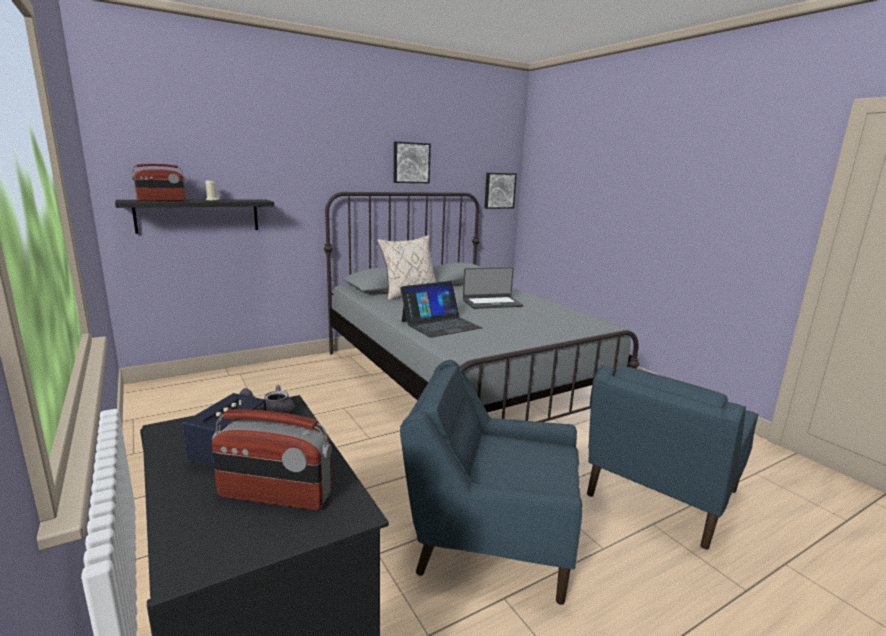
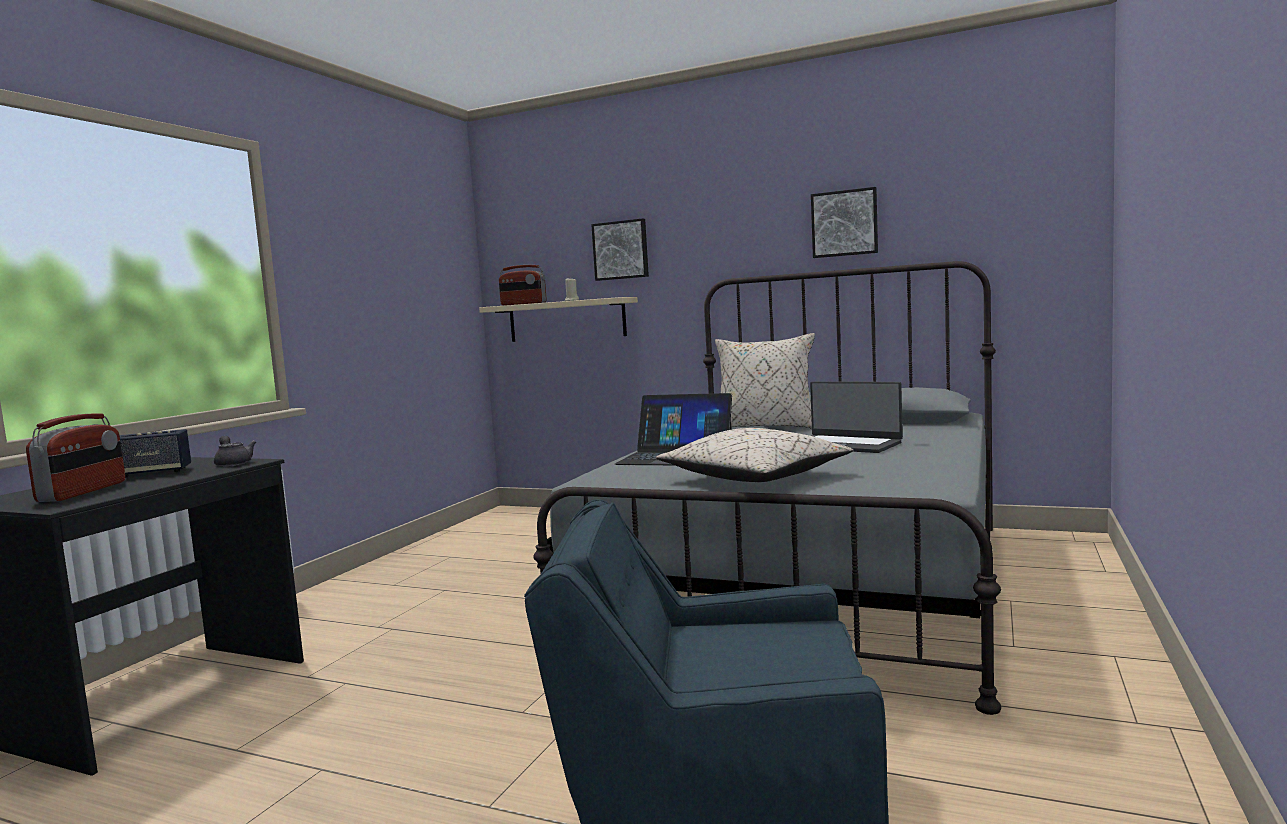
camera: 55 degrees right, 10 degrees down
(198, 215) = (566, 320): black shelf -> beige shelf
(274, 496) = (83, 492): radio -> radio turned 150 degrees counterclockwise
(490, 538) = (430, 725): blue armchair -> none
(499, 190) = (1049, 251): picture -> picture (621, 250)
(529, 332) = (754, 478): none -> beige pillow

